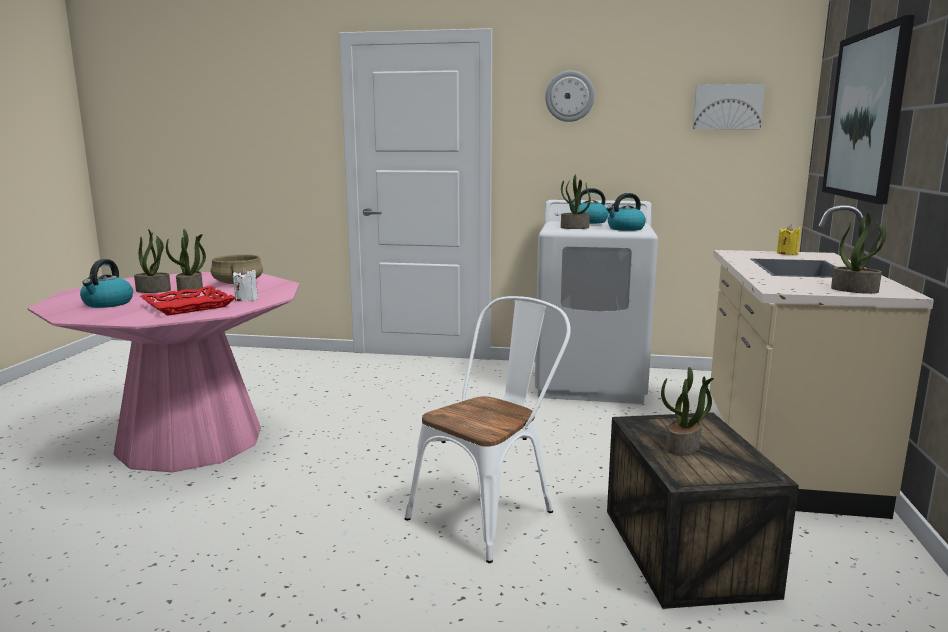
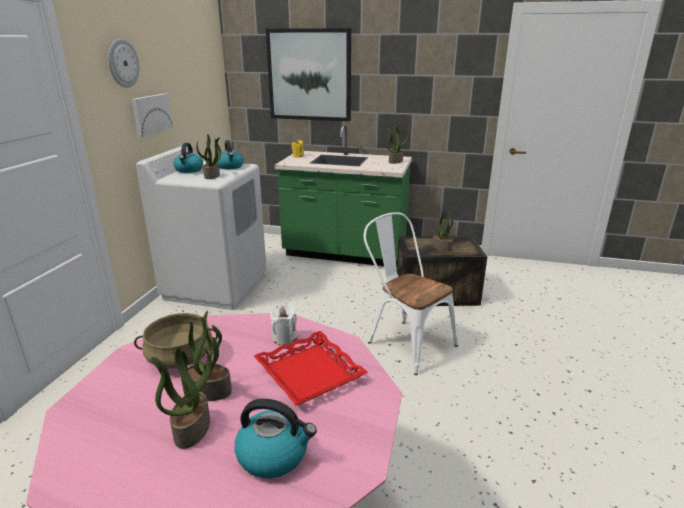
camera: 85 degrees left, 10 degrees up
(727, 107) = (197, 67): picture -> picture (151, 114)
(781, 455) = (345, 254): beige counter -> green counter

